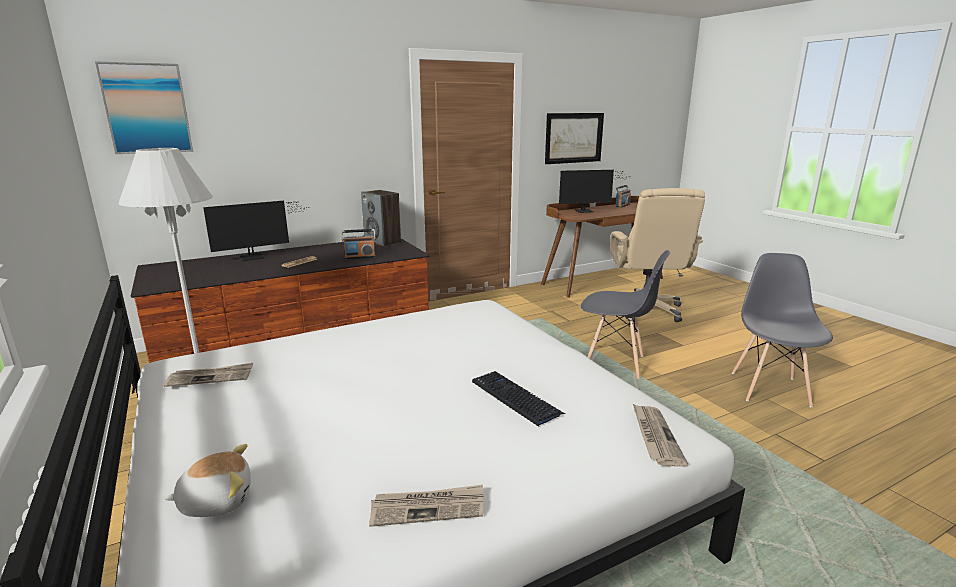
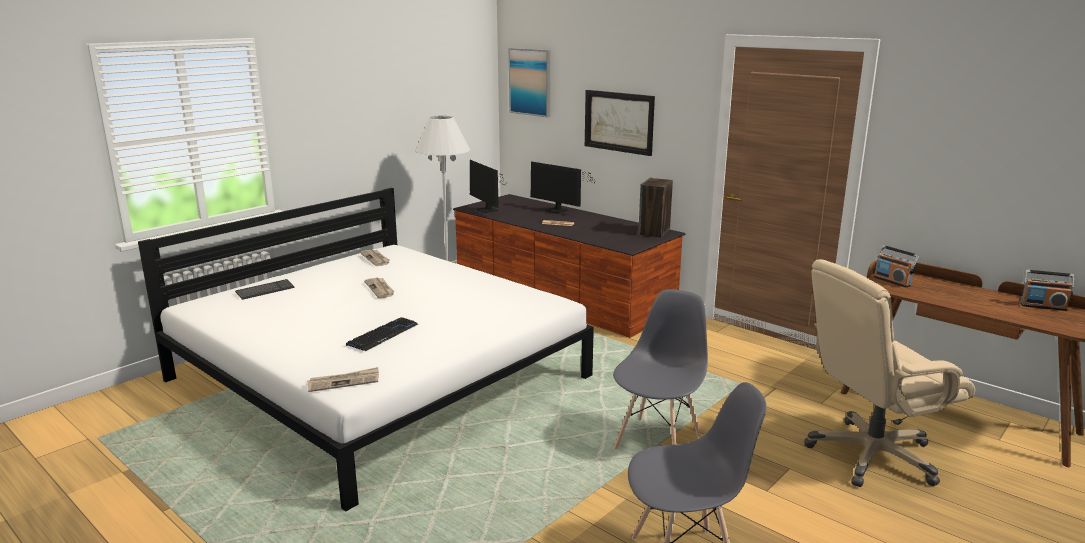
camera: 70 degrees right, 0 degrees up
(216, 500) = (265, 291): plush toy -> keyboard
(360, 257) = (594, 235): radio -> radio (892, 281)
(428, 508) = (262, 330): newspaper -> newspaper (380, 289)
(573, 138) = (967, 169): picture -> picture (619, 122)
(586, 211) = (942, 287): monitor -> monitor (487, 211)
(615, 363) = (658, 442): grey chair -> grey chair turned 150 degrees counterclockwise

